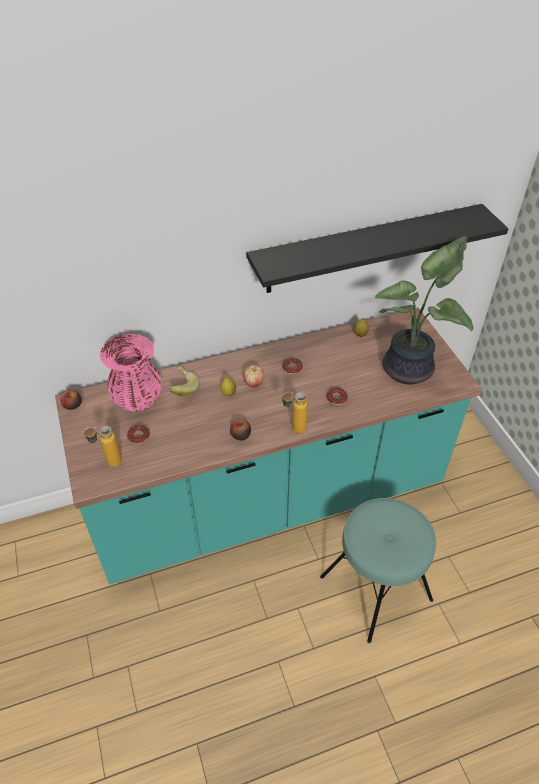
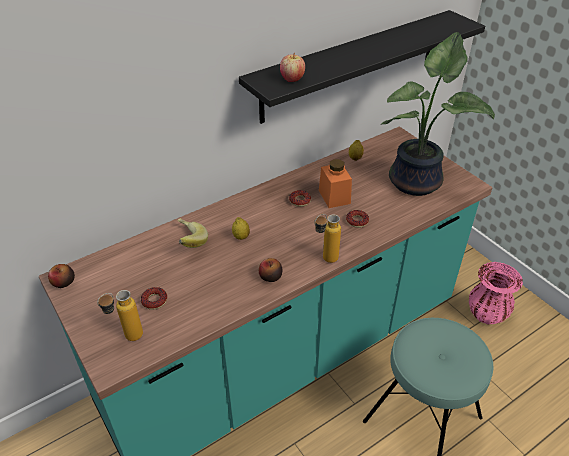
camera: 15 degrees left, 5 degrees down
(138, 400) = (141, 262): pink vase -> pink vase (486, 314)
(254, 383) = (264, 222): apple -> apple (292, 79)
(325, 370) = (334, 197): none -> orange jar

